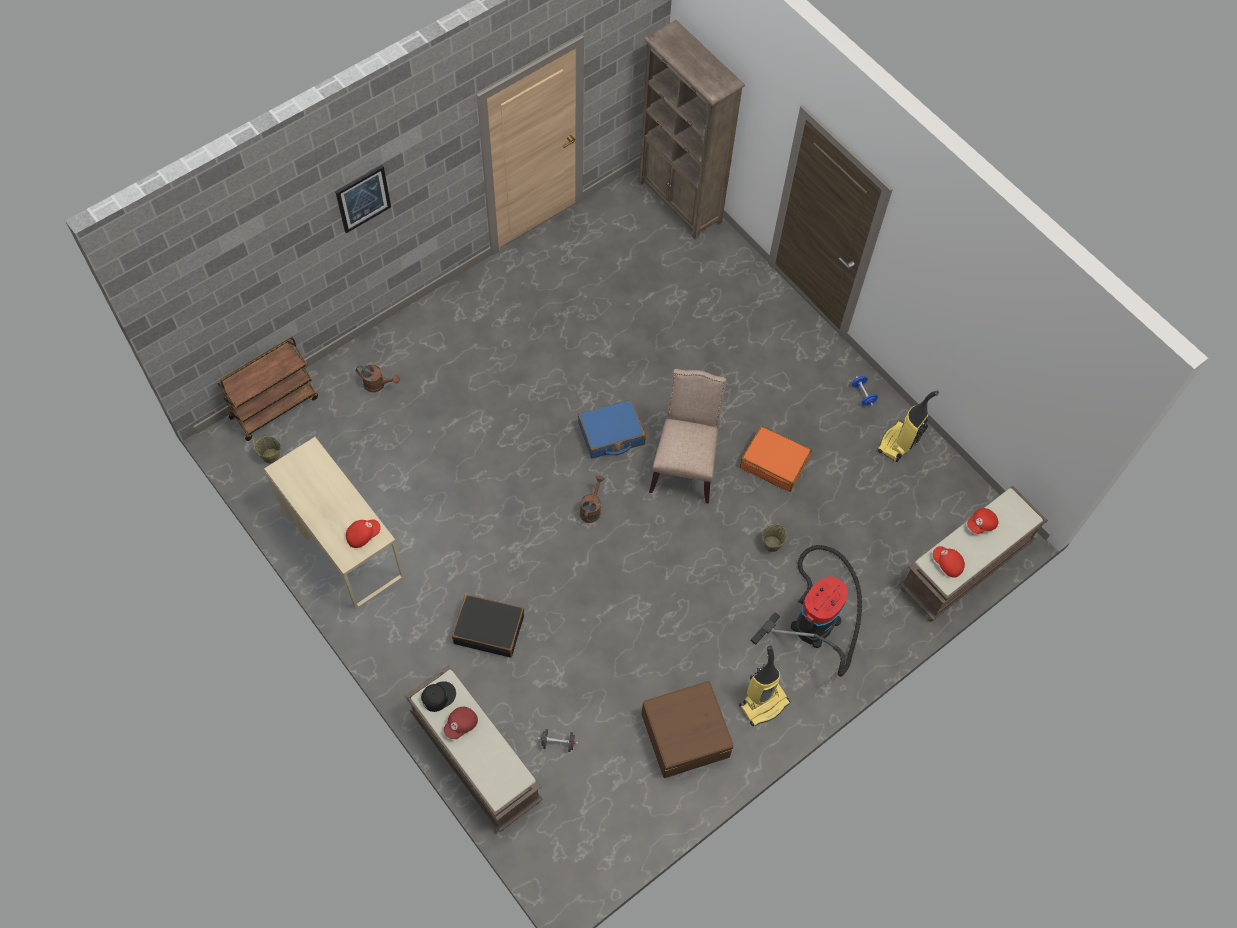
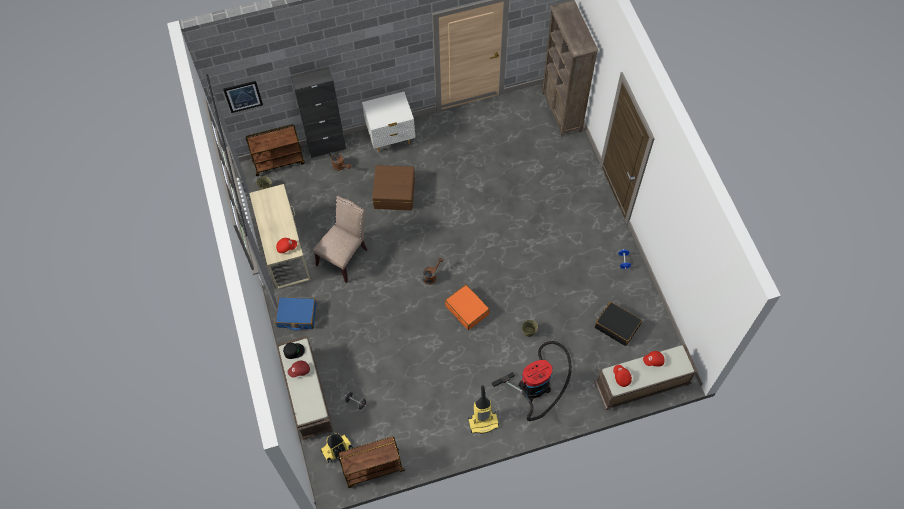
camera: 25 degrees right, 0 degrees up
(343, 361) = (326, 147): none -> black cabinet
(363, 198) = (350, 55): picture -> picture (243, 96)
(439, 317) = (391, 138): none -> white nightstand
(489, 629) = (344, 325): black suitcase -> black suitcase (617, 326)
(611, 434) = (461, 237): blue suitcase -> blue suitcase (297, 316)
(628, 837) = (373, 469): none -> brown cart
(684, 465) = (497, 268): beige chair -> beige chair (344, 256)
(684, 735) = (429, 423): brown storage box -> brown storage box (394, 193)
(774, 463) = (551, 285): orange suitcase -> orange suitcase (467, 309)
(898, 443) = (633, 297): vacuum cleaner -> vacuum cleaner (337, 450)

